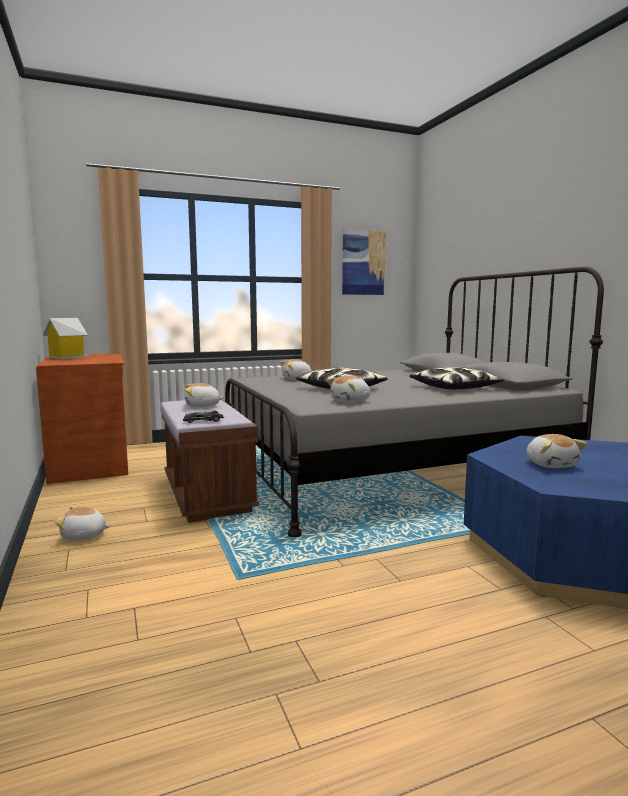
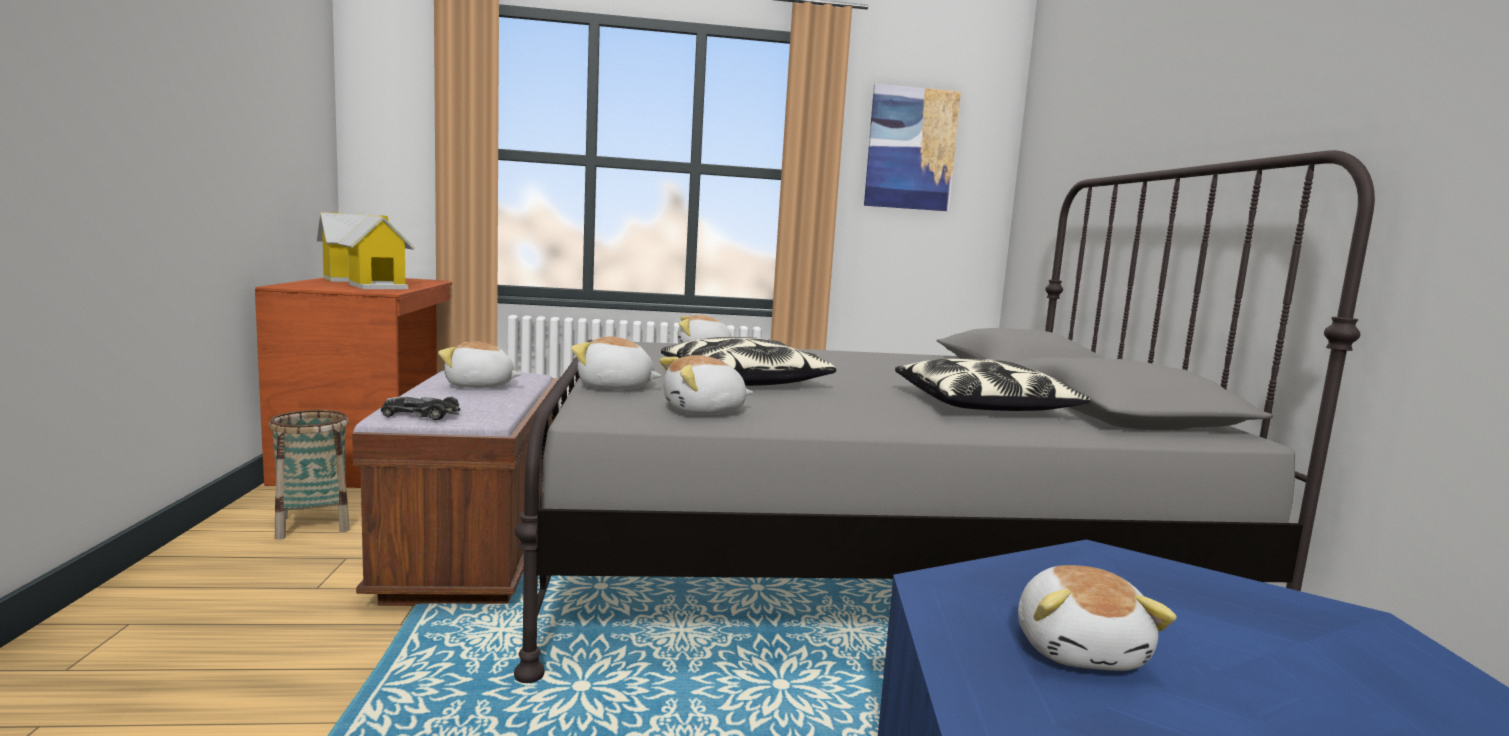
camera: 15 degrees right, 0 degrees up
(84, 536) = (186, 600): plush toy -> plush toy (615, 387)
(97, 359) = (378, 286): none -> toy house
(103, 496) = (313, 524): none -> basket

